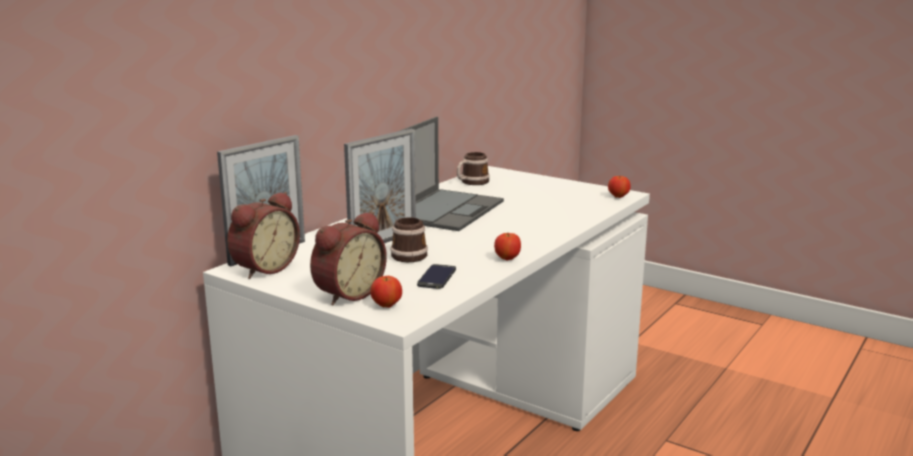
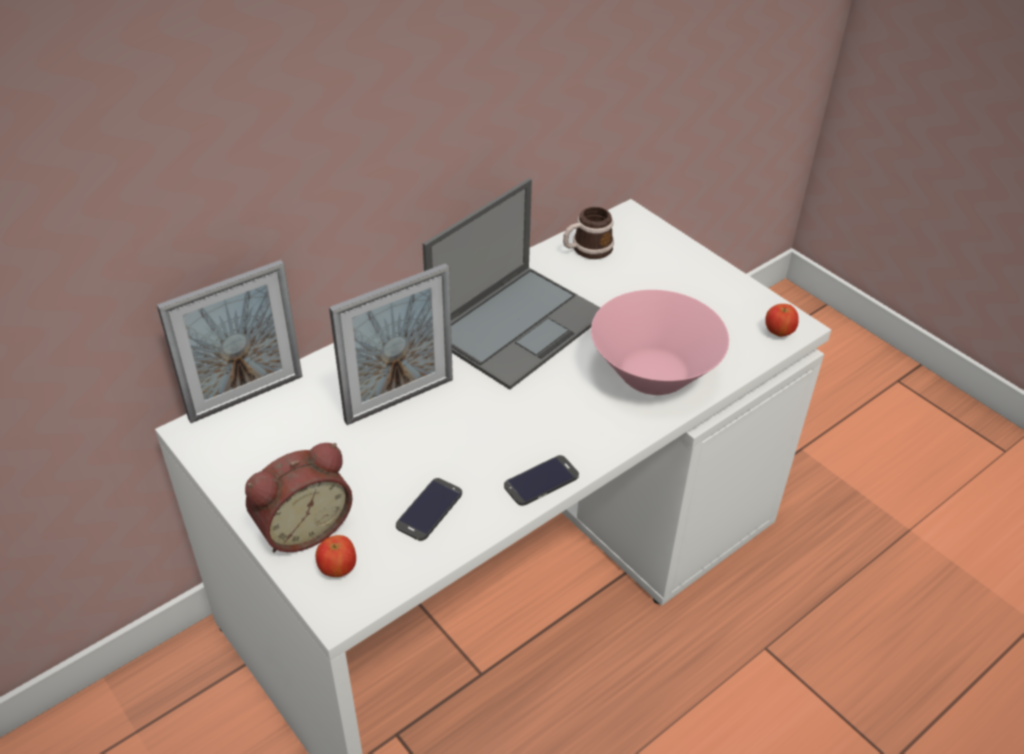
camera: 15 degrees right, 25 degrees up
(263, 268) = (227, 437): alarm clock -> none
(410, 254) = (420, 440): mug -> none
(507, 259) = (541, 481): apple -> phone
(551, 217) = (653, 375): none -> pink bowl

